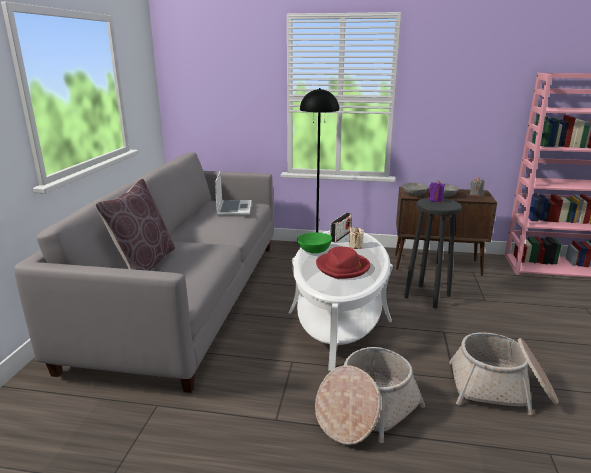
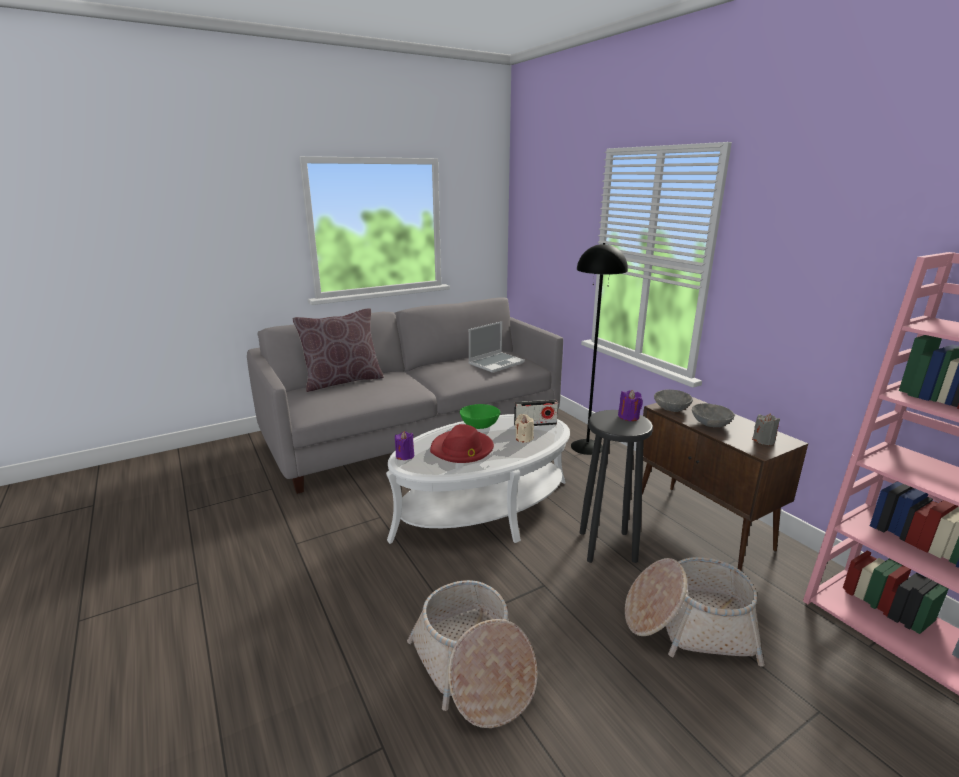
camera: 50 degrees right, 0 degrees up
(324, 288) = (405, 456): none -> purple candle
(366, 411) = (345, 585): basket -> basket (688, 625)

